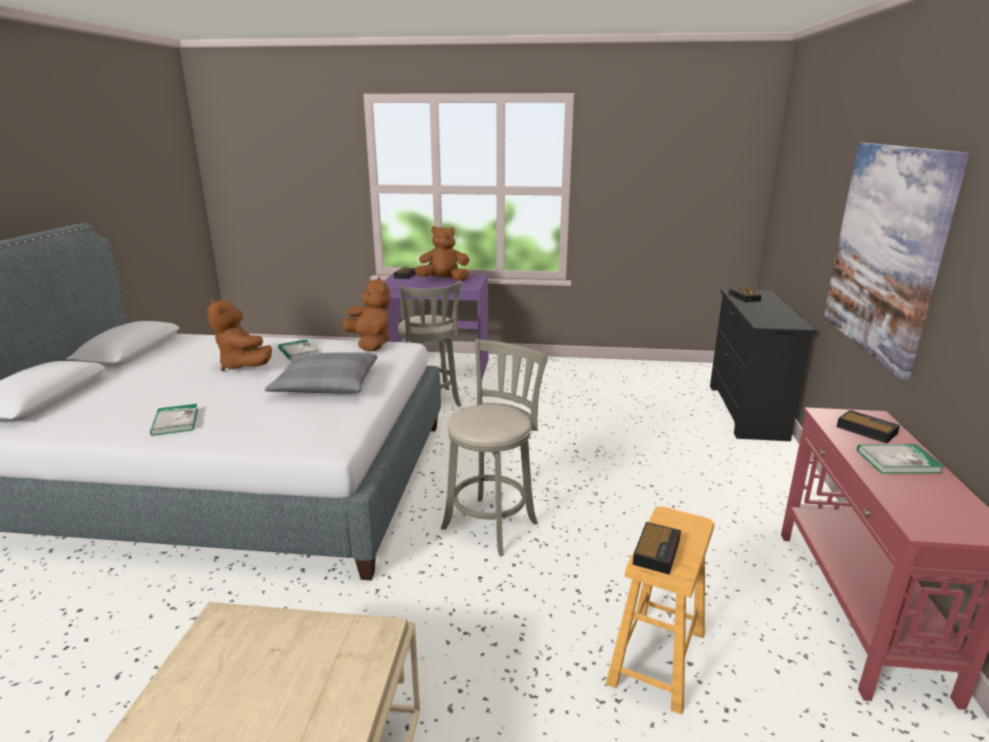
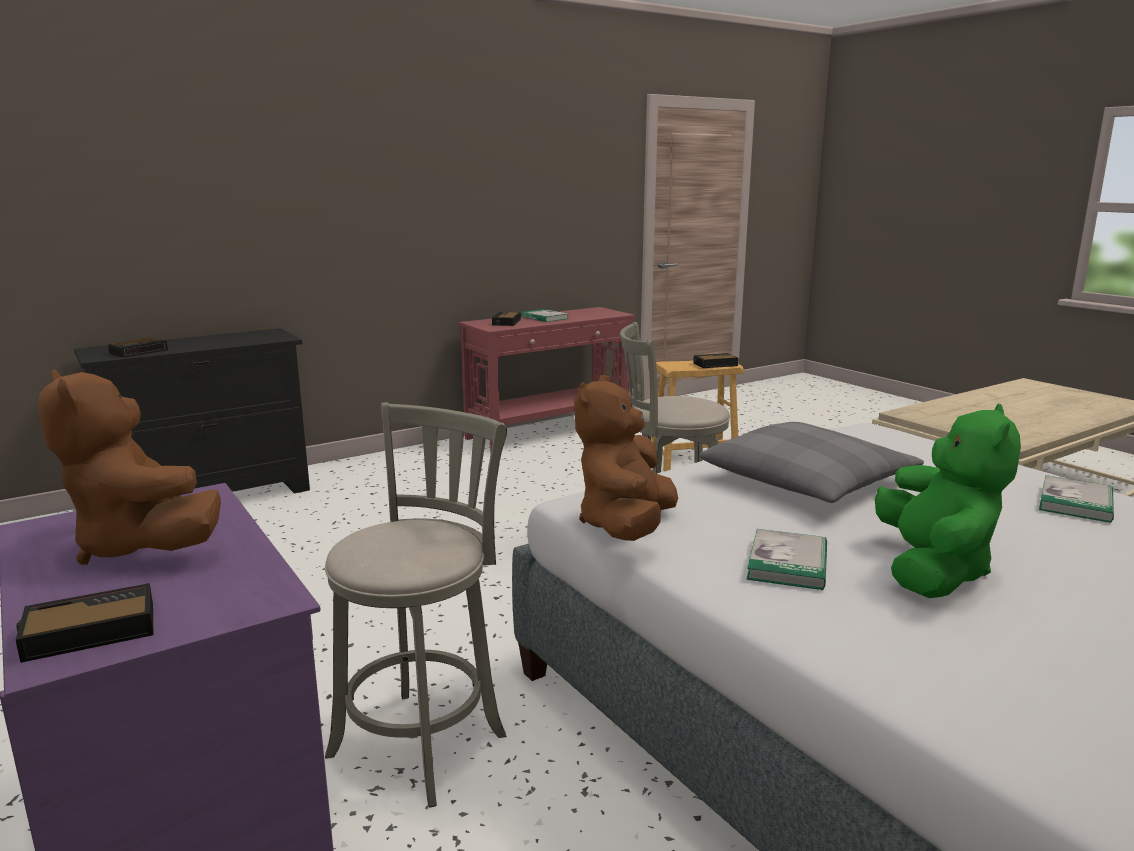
camera: 130 degrees left, 5 degrees down
(243, 366) = (932, 571): brown plush toy -> green plush toy
(885, 251) = (374, 207): picture -> none

